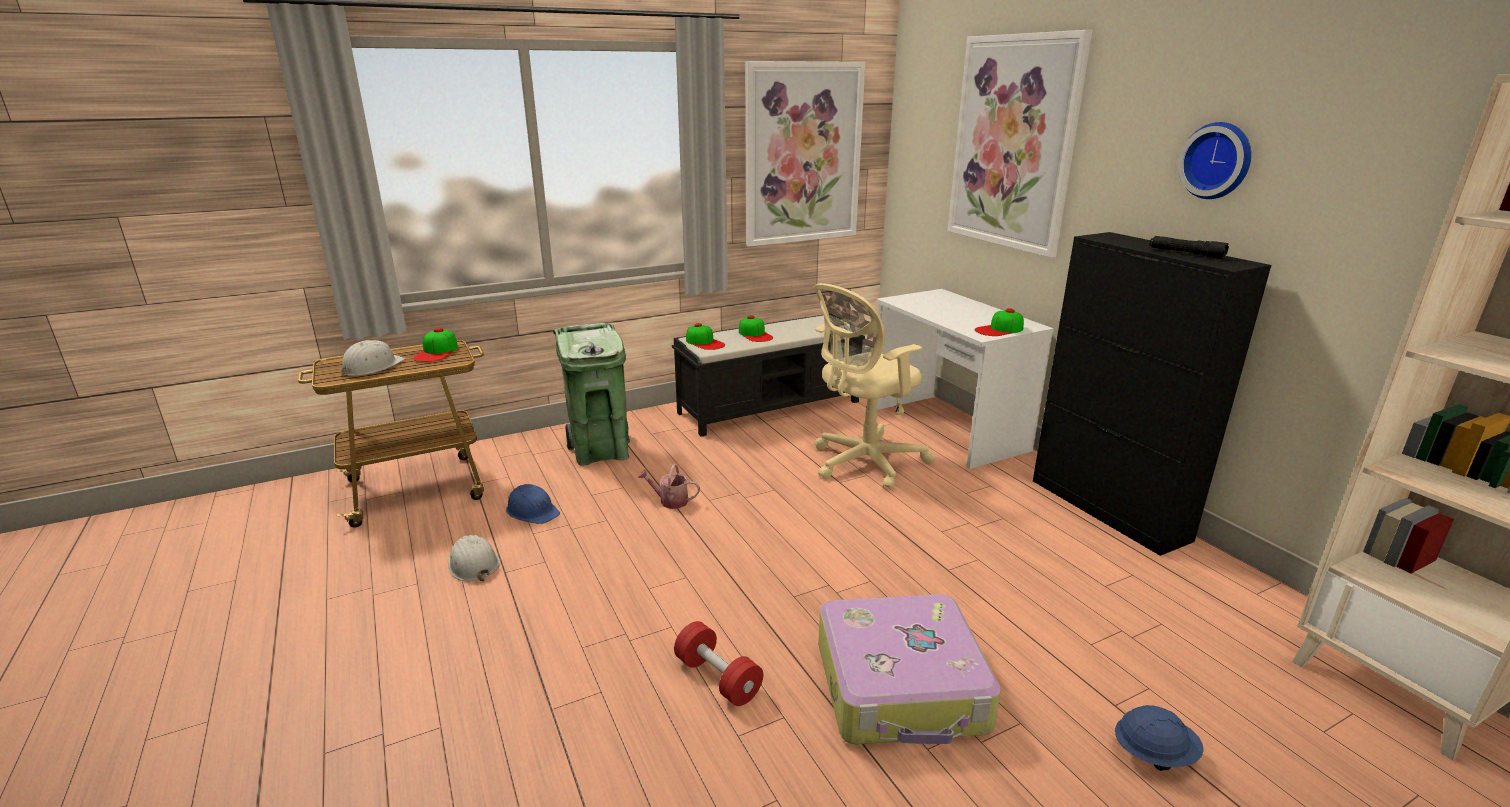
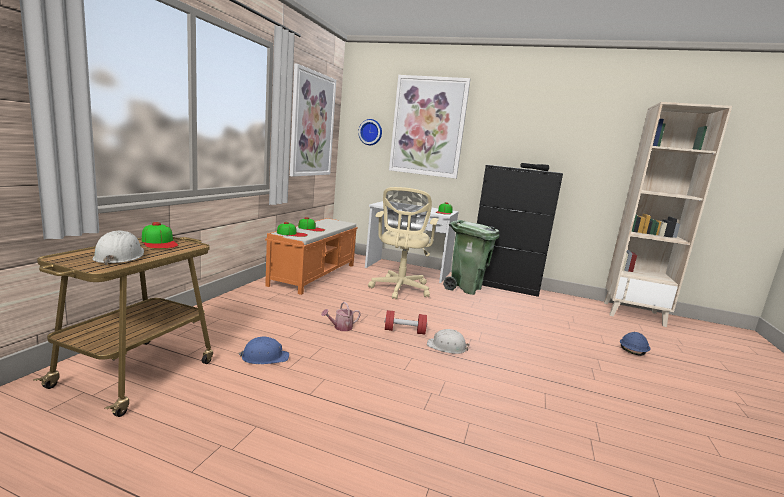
camera: 45 degrees left, 10 degrees down
(473, 564) = (278, 399): white hard hat -> white hard hat (447, 347)
(600, 452) = (252, 315): green trash can -> green trash can (465, 288)
(718, 678) = (500, 391): red dumbbell -> red dumbbell (404, 331)
(770, 407) = (314, 274): black bench -> orange bench
(901, 687) = (555, 364): suitcase -> none
(1217, 160) = (533, 134): wall clock -> wall clock (371, 132)

